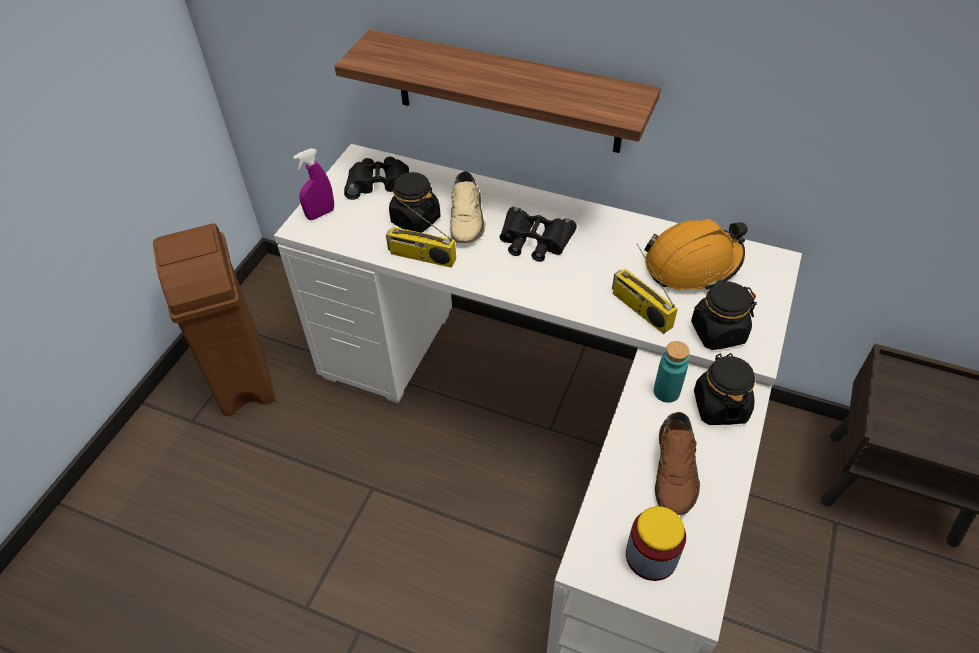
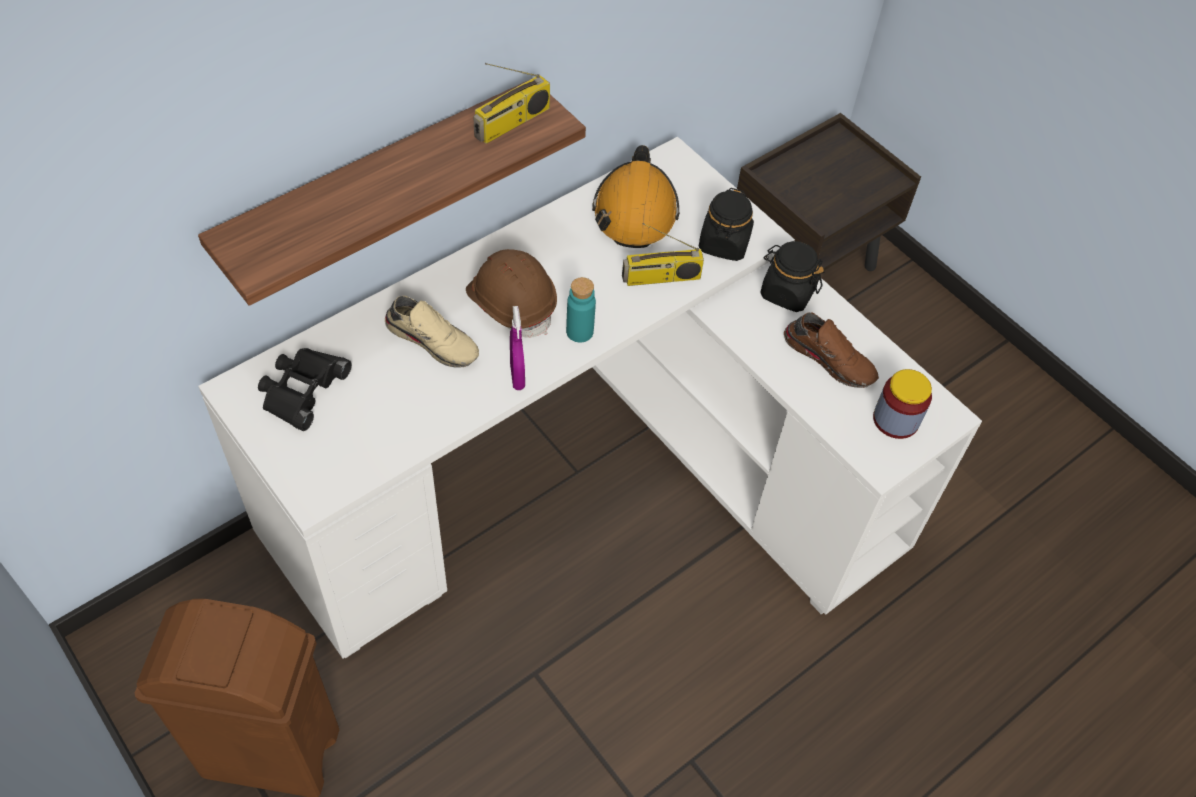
camera: 65 degrees left, 5 degrees up
(320, 214) = (306, 469): purple spray bottle -> purple spray bottle (517, 376)
(415, 220) = (395, 385): black jar -> none
(421, 257) = (458, 407): radio -> radio (512, 123)
(534, 241) = (511, 304): black binoculars -> brown hard hat
(666, 392) = (750, 317): turquoise bottle -> turquoise bottle (579, 332)

